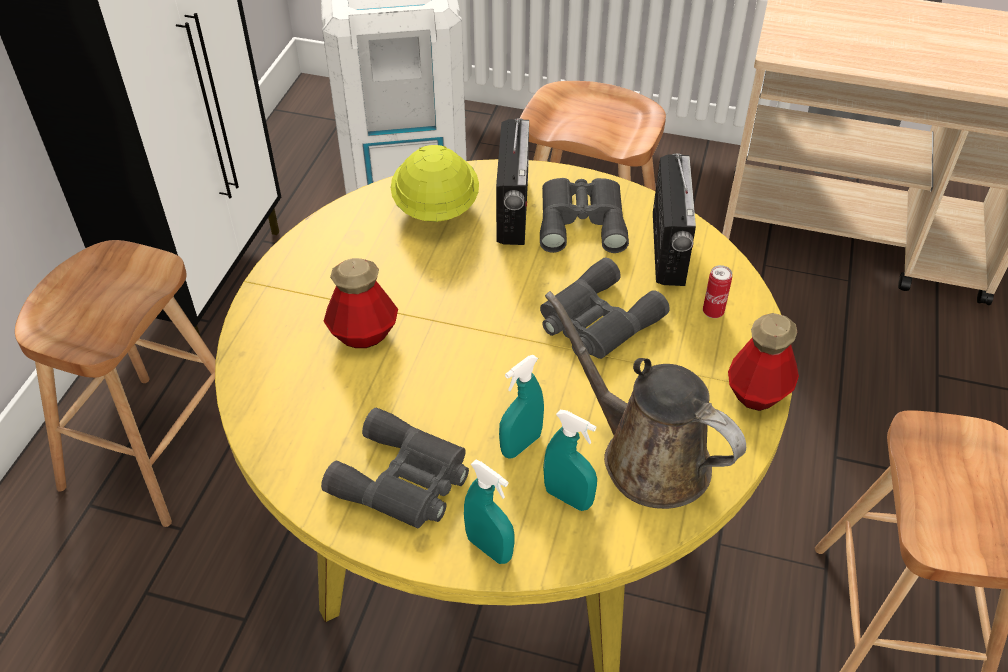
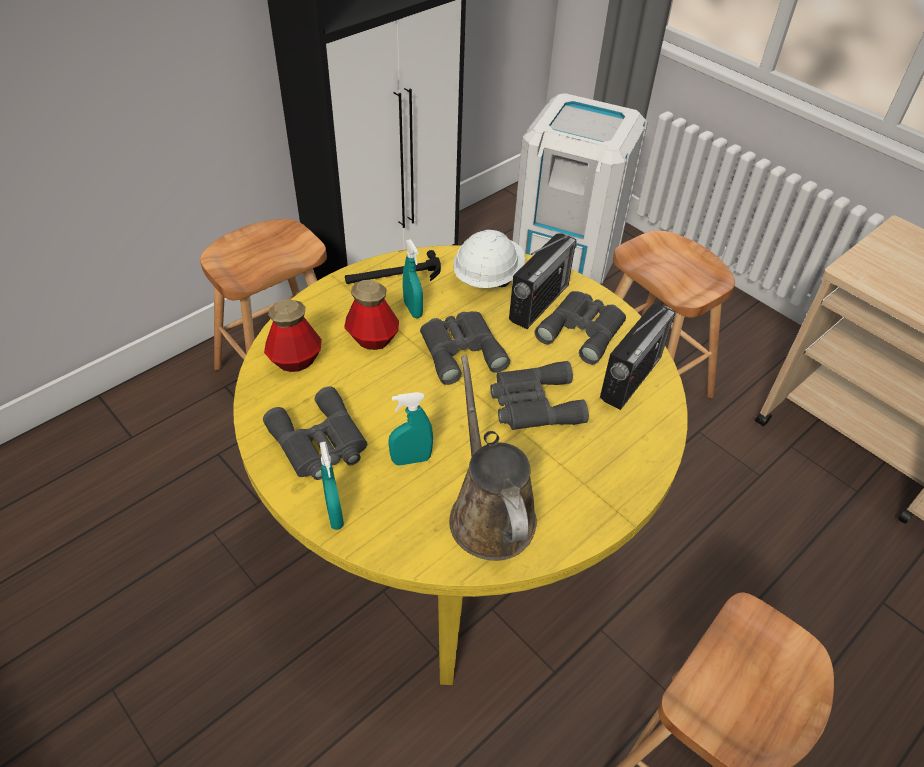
camera: 30 degrees right, 0 degrees up
(324, 249) = (393, 275): none -> hammer
(435, 207) = (487, 278): yellow hard hat -> white hard hat
(472, 299) = (461, 349): none -> grey binoculars
(568, 497) = (412, 510): turquoise spray bottle -> turquoise spray bottle (413, 309)
(713, 312) = (626, 438): can -> none
(758, 393) = (610, 512): bottle -> bottle (295, 361)

